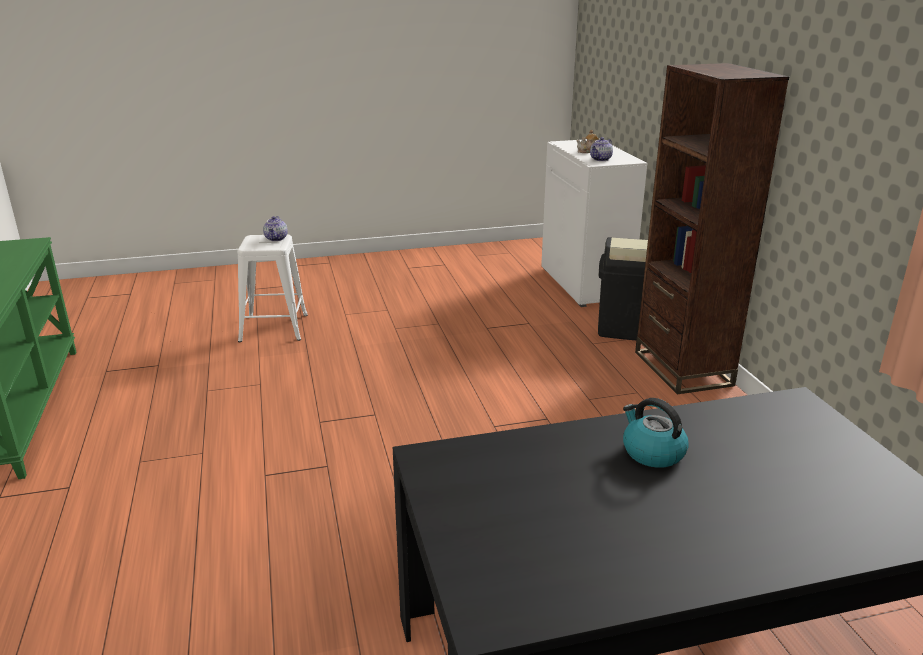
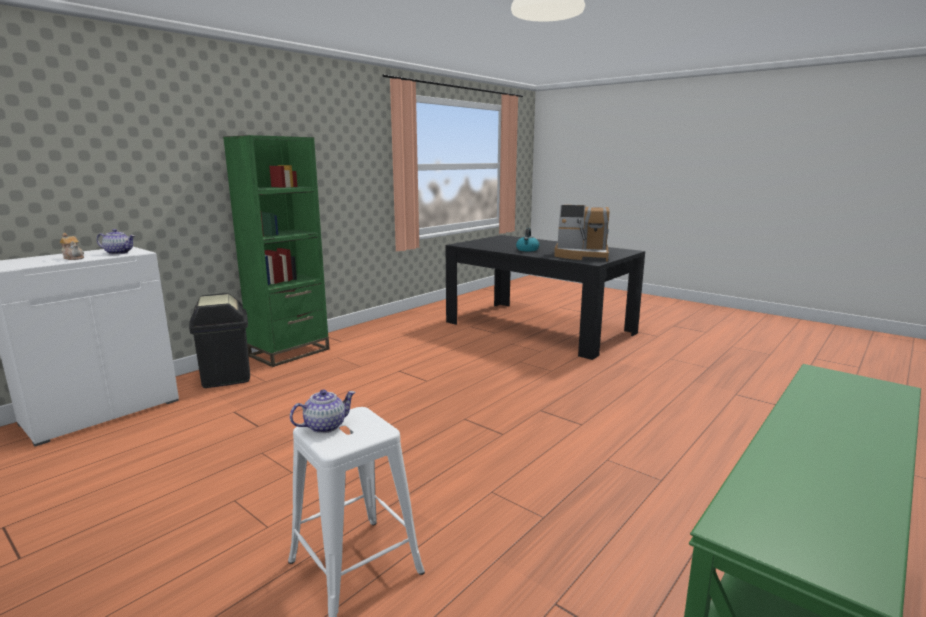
camera: 125 degrees left, 10 degrees down
(506, 486) = (582, 255): none -> coffee machine
(682, 368) = (289, 352): brown bookcase -> green bookcase

